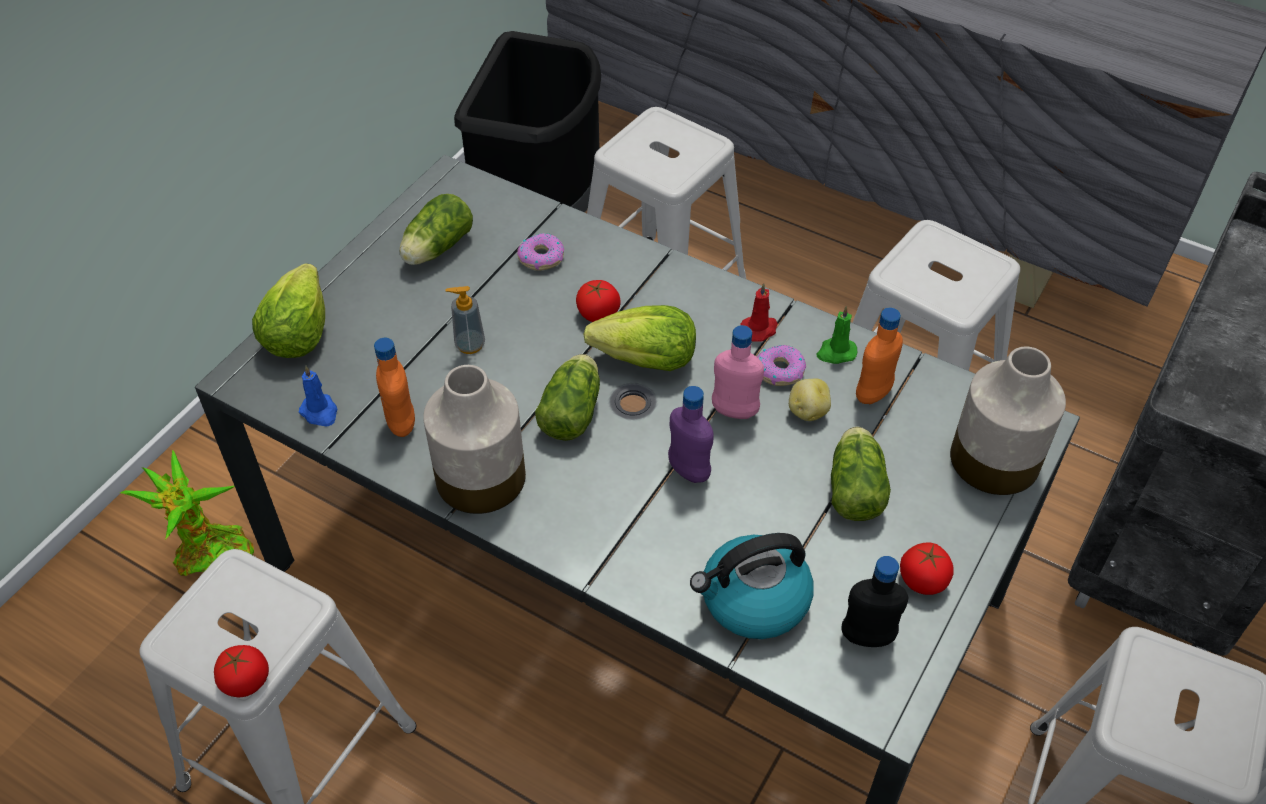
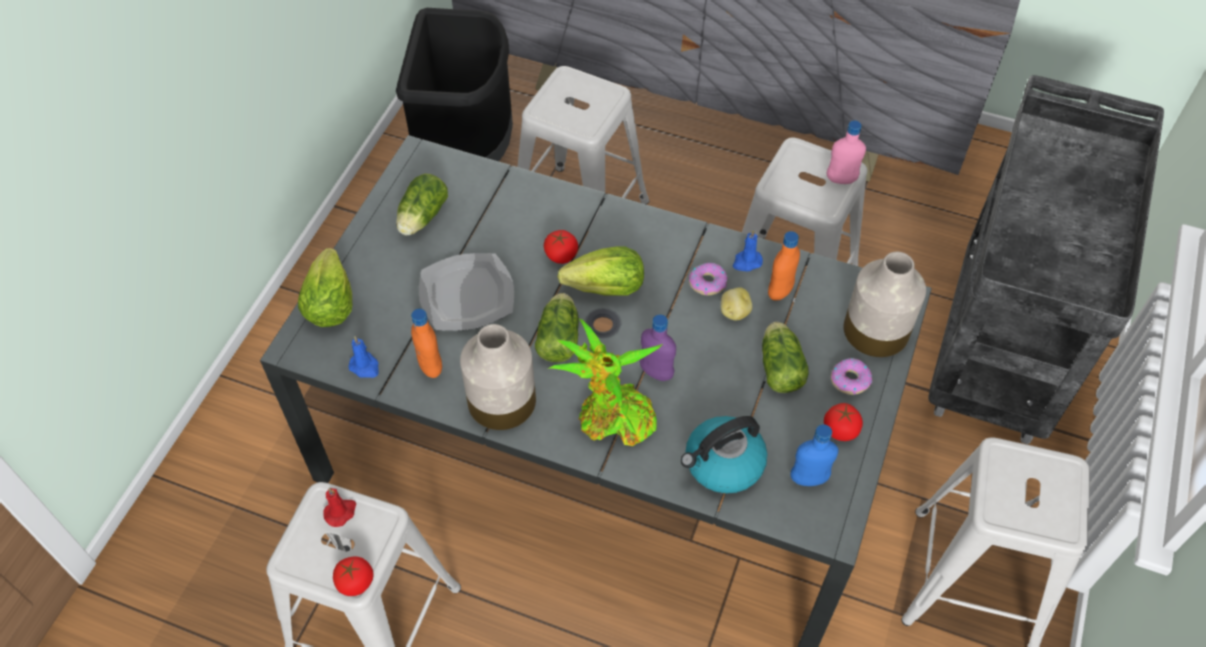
camera: 10 degrees left, 5 degrees up
(211, 557) = (265, 480): potted plant -> potted plant (611, 419)
(470, 345) = (468, 295): soap dispenser -> plate
(541, 257) = (506, 214): donut -> donut (850, 380)
(734, 411) = (680, 320): pink bottle -> pink bottle (841, 179)
(760, 329) = (686, 250): red candle -> red candle (341, 512)
(836, 352) = (746, 262): green candle -> blue candle
(867, 637) = (809, 479): black bottle -> blue bottle

